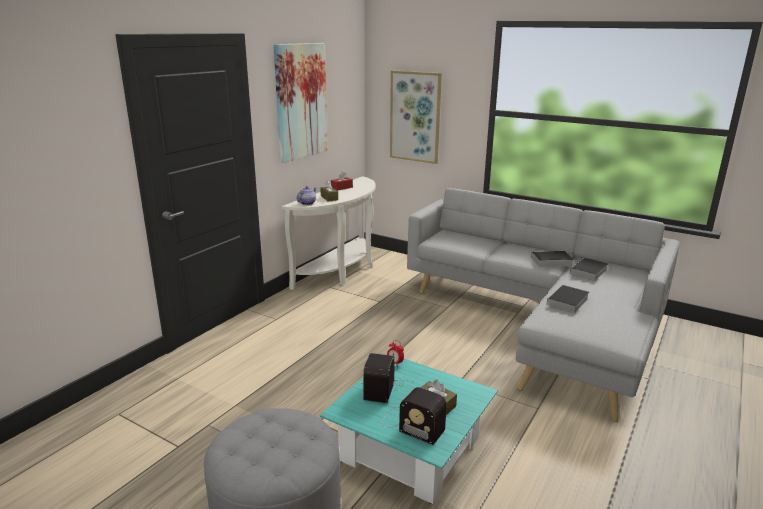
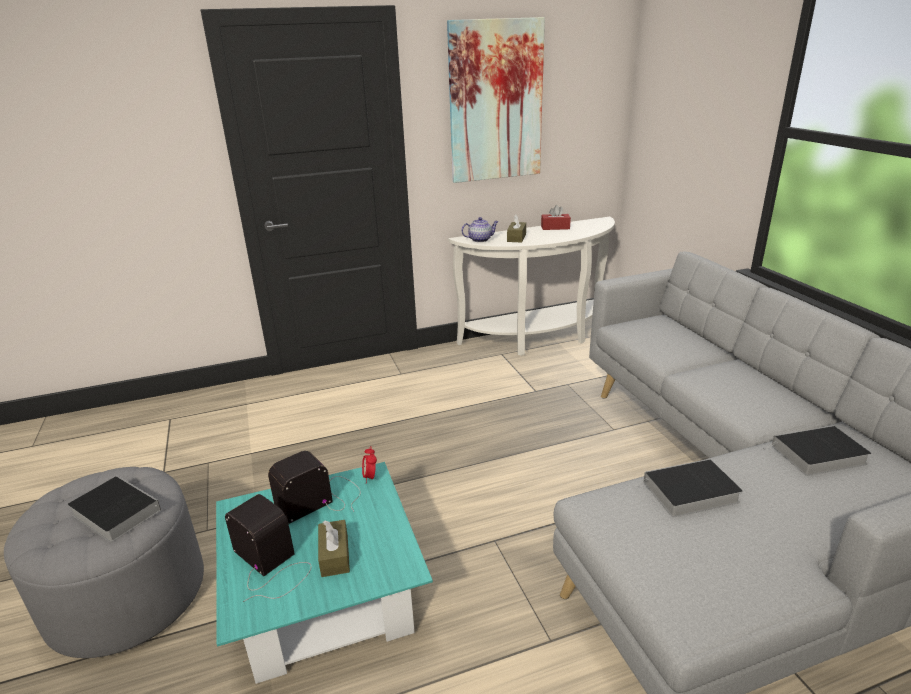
camera: 40 degrees right, 5 degrees up
(411, 424) = (272, 565): radio -> radio turned 150 degrees clockwise
(415, 117) = (681, 133): picture -> none
(550, 261) = (767, 412): book -> book (114, 511)

